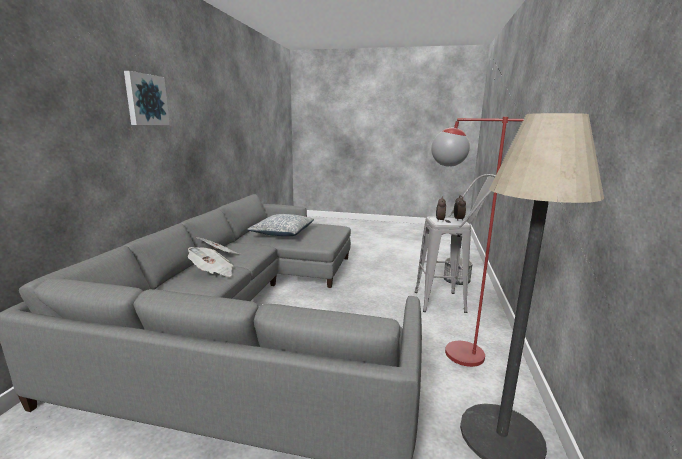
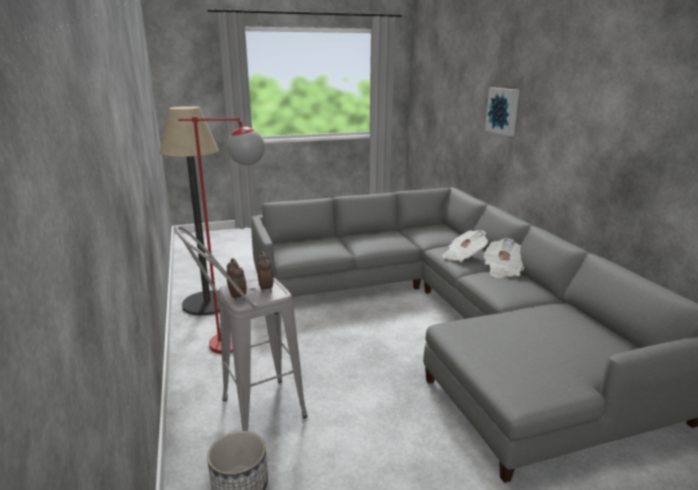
camera: 150 degrees right, 5 degrees up
(145, 100) = (576, 92): picture -> picture (503, 111)
(283, 233) = (542, 327): pillow -> none

